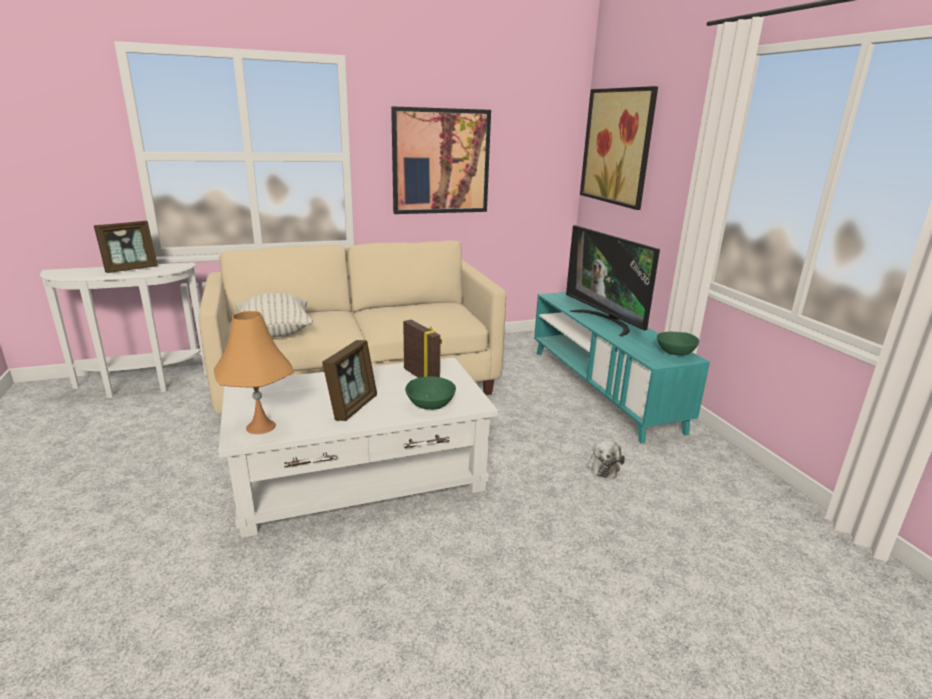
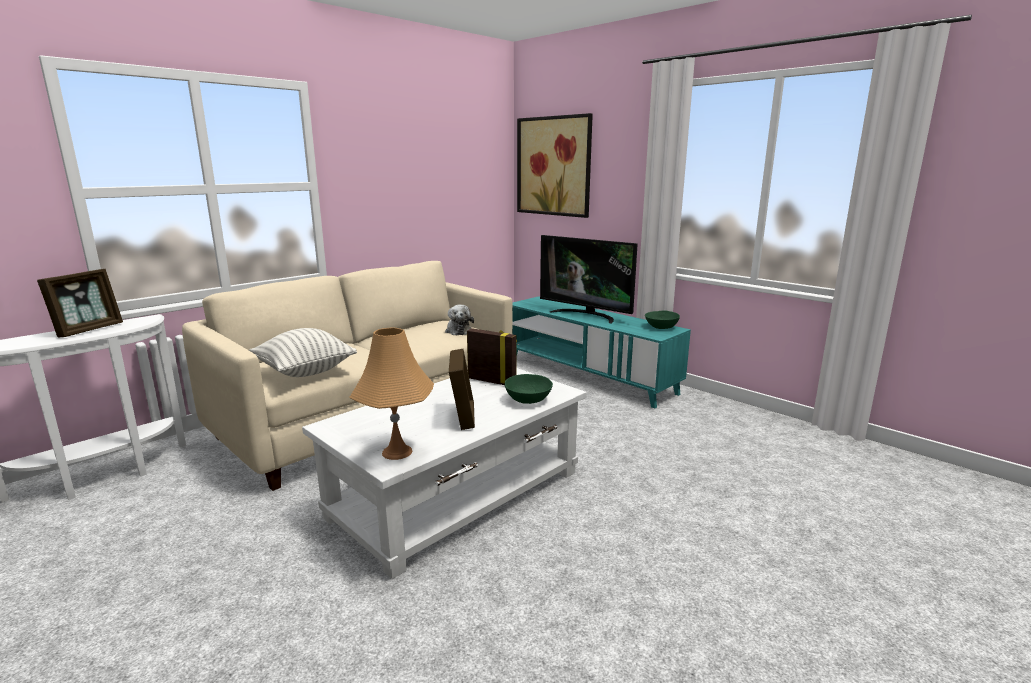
camera: 25 degrees left, 5 degrees down
(441, 161) = (401, 187): picture -> none
(603, 466) = (644, 431): plush toy -> plush toy (458, 330)

